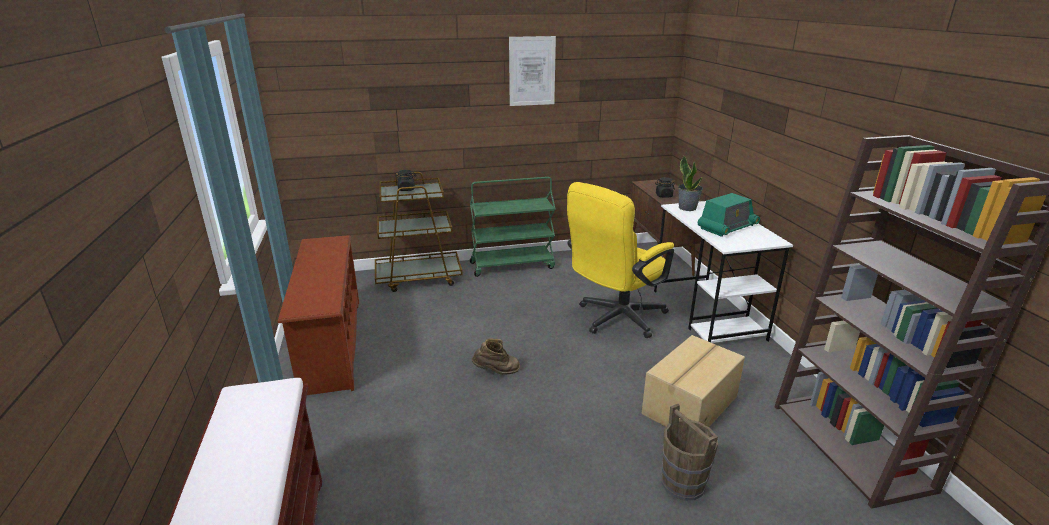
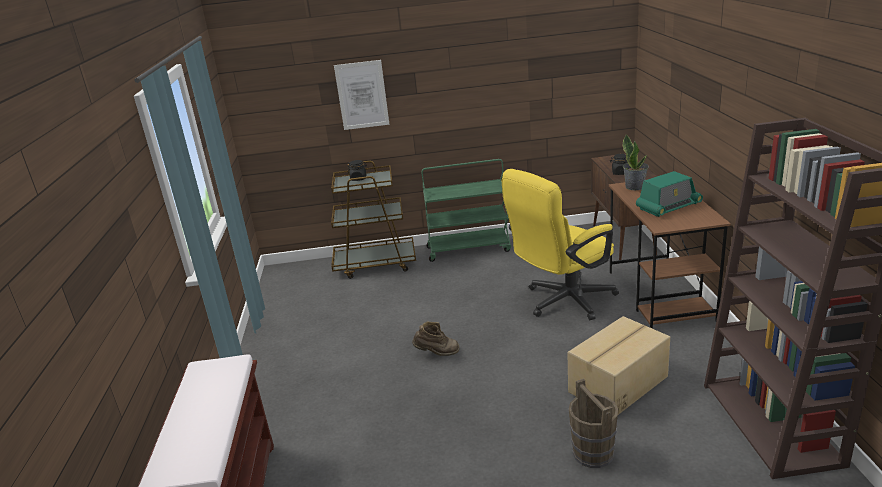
camera: 10 degrees right, 0 degrees up
(331, 343) = (288, 328): brown shoe rack -> none
(532, 71) = (477, 55): picture -> picture (362, 95)
(707, 314) = (660, 296): white desk -> brown desk

